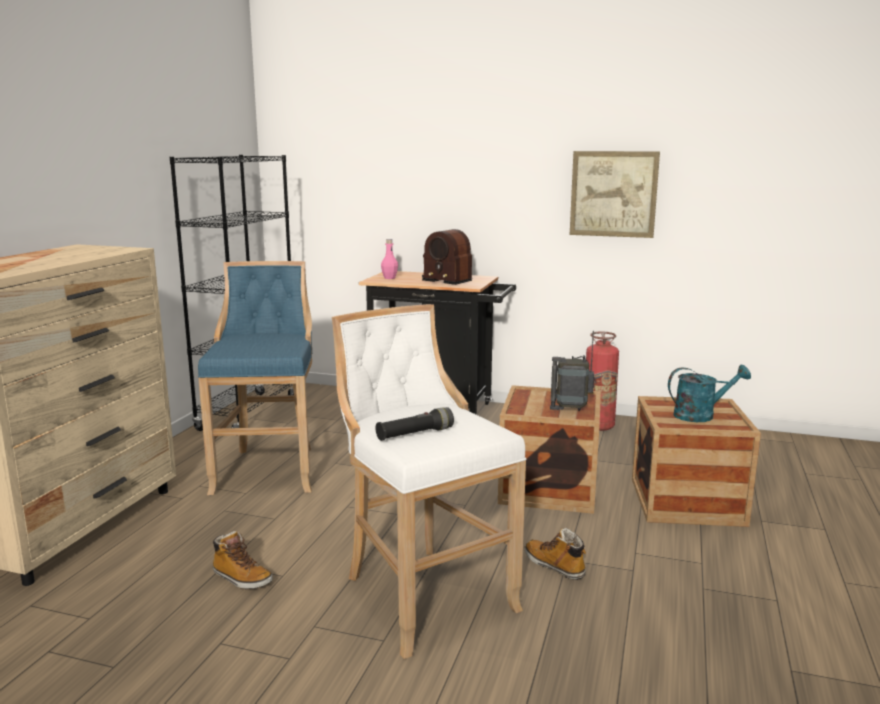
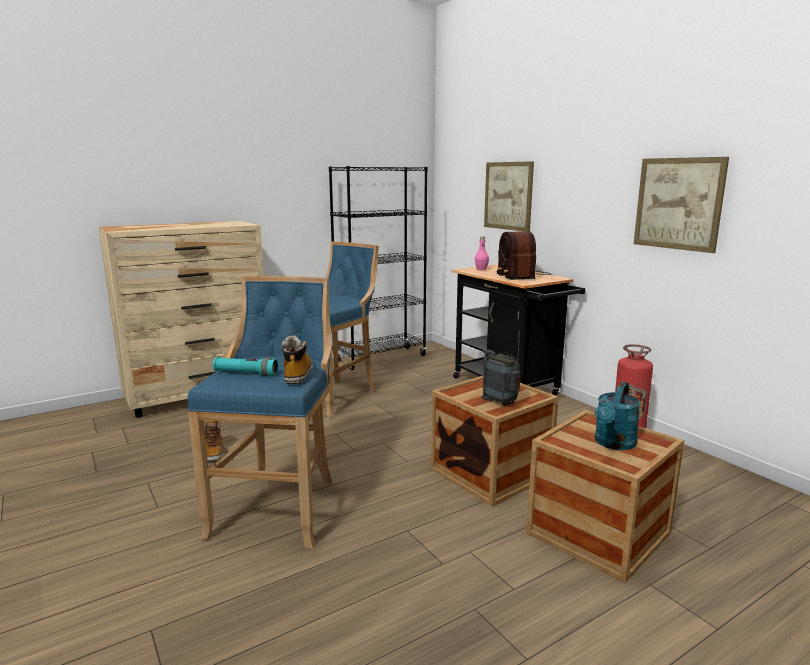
camera: 40 degrees right, 0 degrees up
(395, 189) = (508, 196): none -> picture
(415, 434) = (246, 373): black flashlight -> turquoise flashlight
(423, 593) = (279, 506): white stool -> blue stool
(554, 566) = (390, 530): boot -> boot (297, 375)
(701, 415) = (613, 444): turquoise watering can -> turquoise watering can turned 90 degrees clockwise

